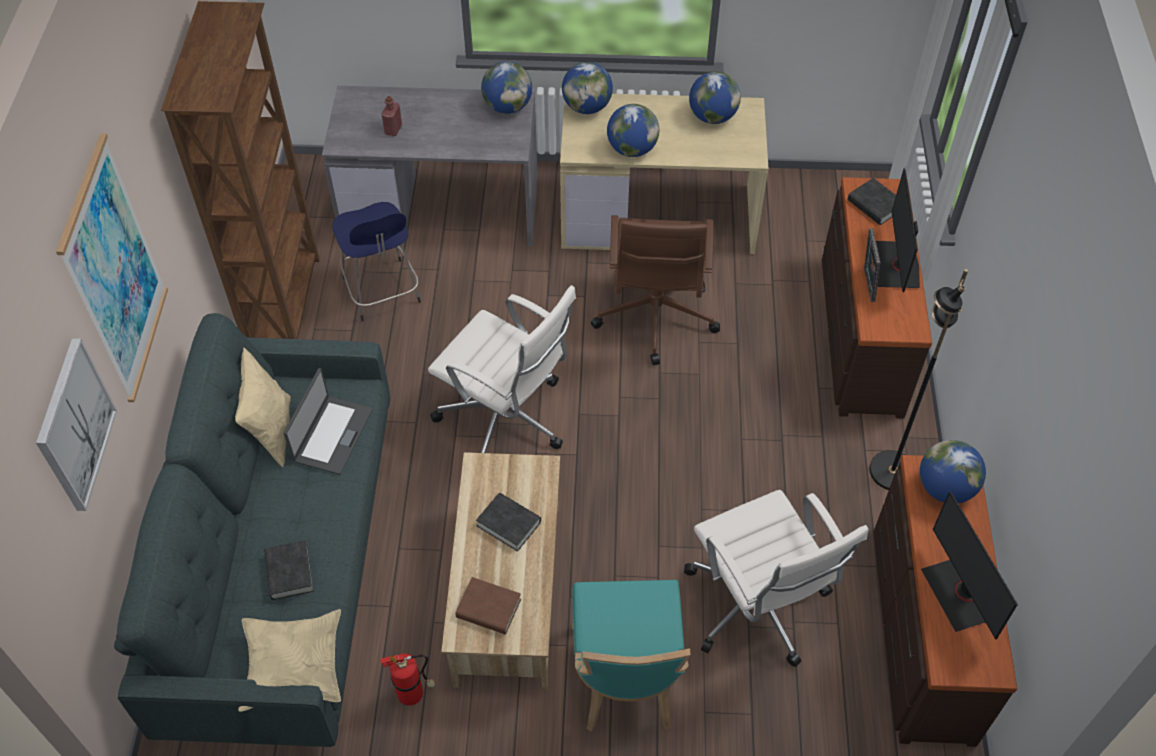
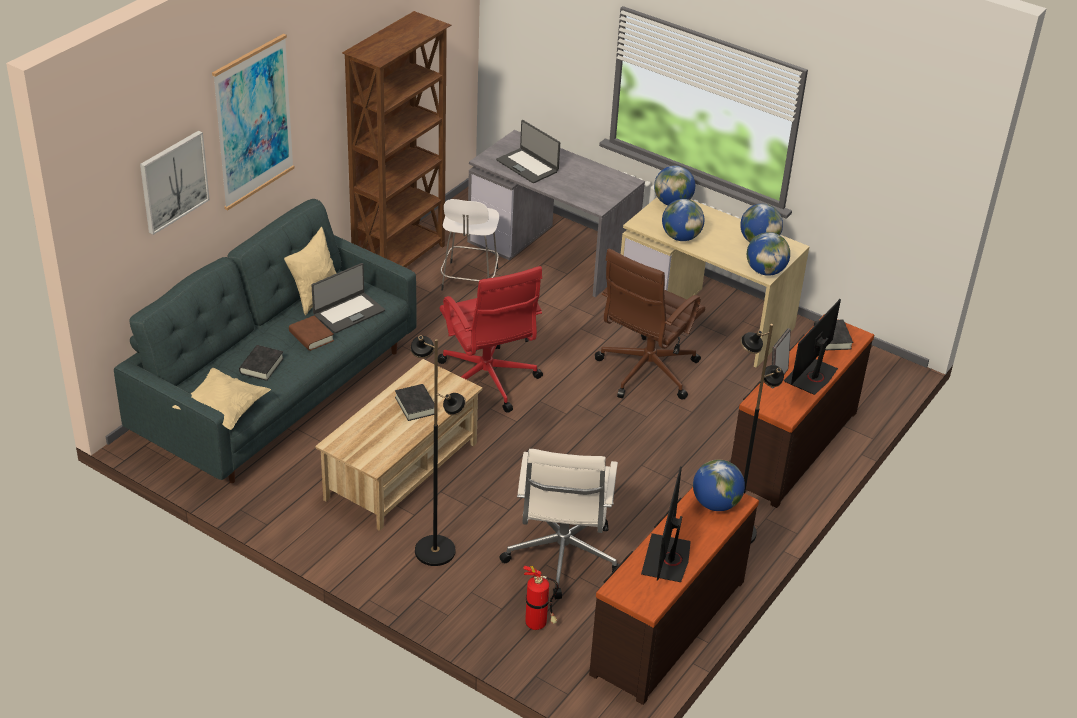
camera: 30 degrees right, 15 degrees down
(382, 292) = (469, 280): blue stool -> white stool
(393, 129) = (528, 166): red bottle -> laptop
(414, 694) = (296, 491): fire extinguisher -> fire extinguisher (538, 625)
(488, 609) = (363, 439): brown book -> brown book (311, 336)
(506, 419) = (487, 382): white office chair -> red office chair
(507, 107) = (617, 182): globe -> globe (765, 271)
(626, 680) = (435, 550): turquoise chair -> black floor lamp

